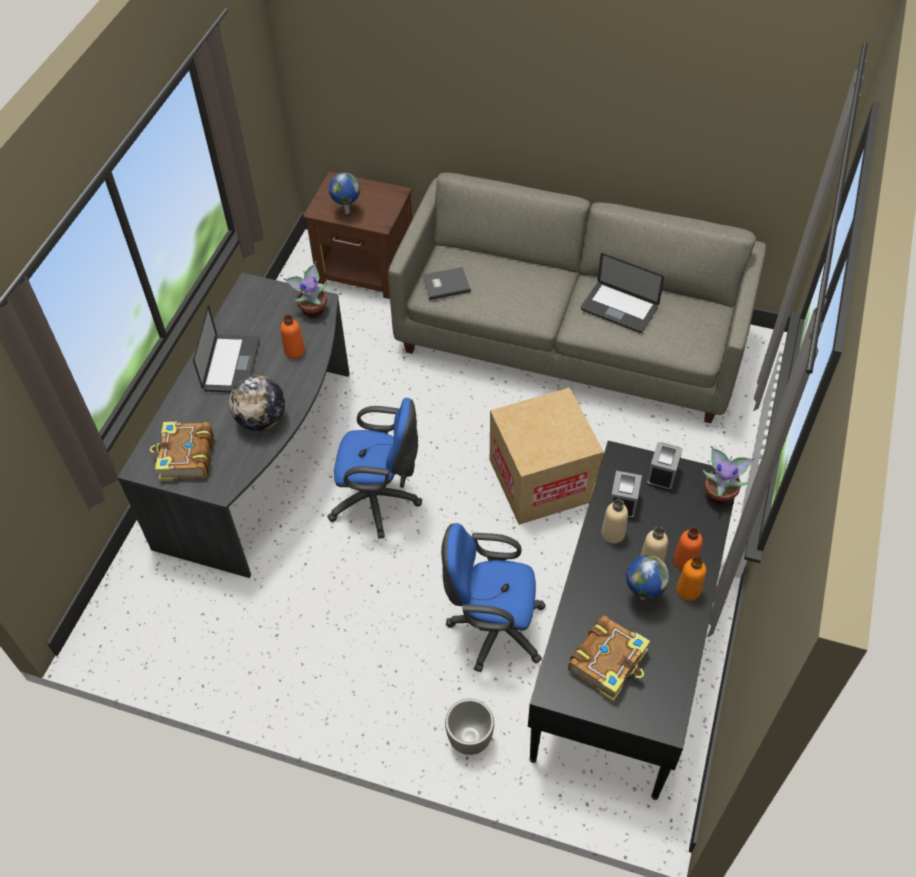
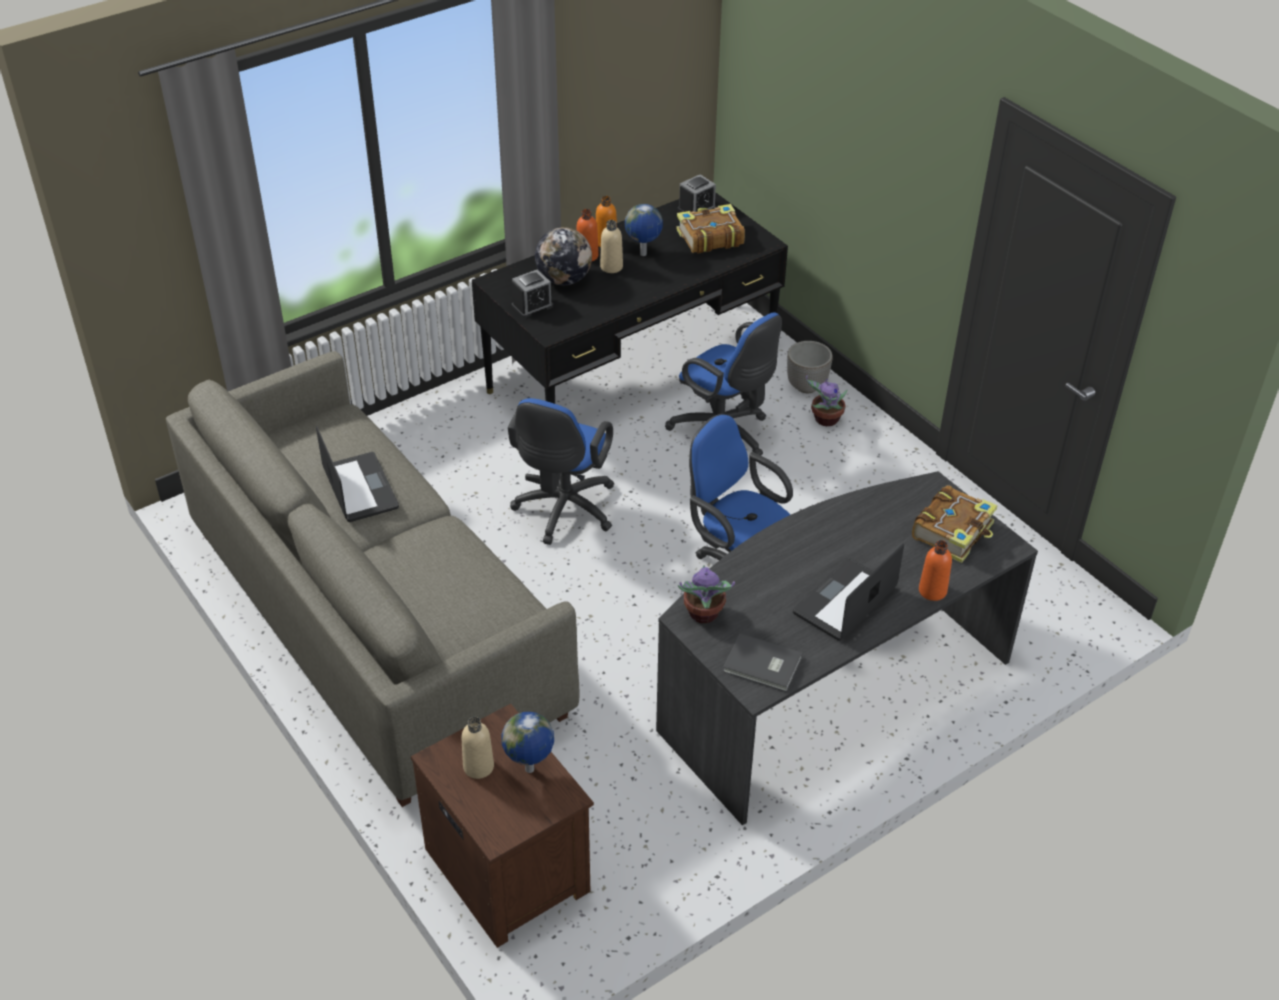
camera: 145 degrees left, 10 degrees down
(261, 420) = (850, 527): globe -> globe (564, 280)
(294, 351) = (762, 578): orange bottle -> orange bottle (932, 591)
(444, 284) = (503, 619): grey book -> grey book (763, 666)
(542, 480) = (563, 512): cardboard box -> blue office chair
(613, 533) = (619, 293): beige bottle -> beige bottle (478, 767)
(623, 502) = (587, 305): alarm clock -> alarm clock (696, 209)
(720, 493) = (506, 275): potted plant -> potted plant (825, 420)

